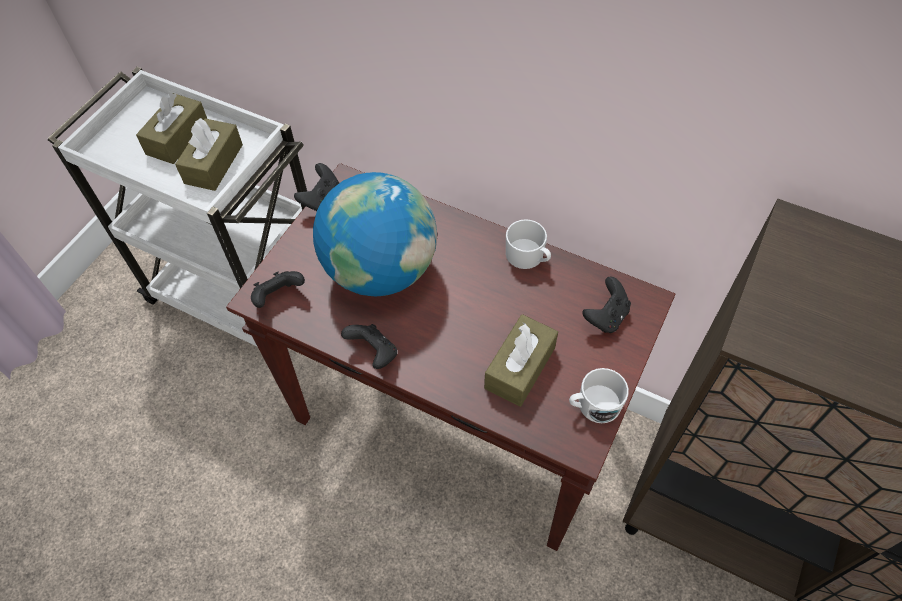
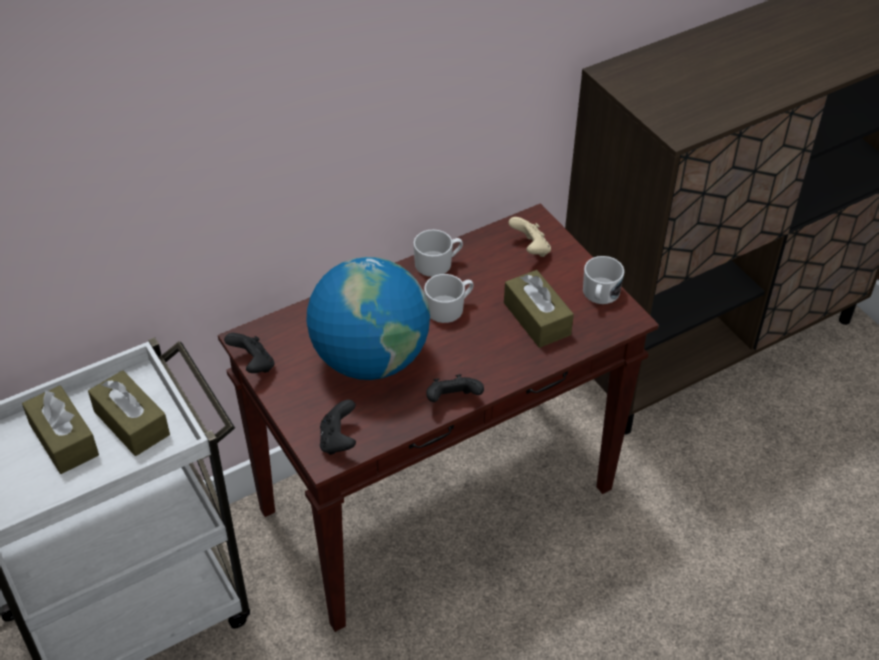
camera: 60 degrees left, 10 degrees down
(481, 293) = (449, 308): none -> white mug
(606, 316) = (530, 249): black game controller -> beige game controller

